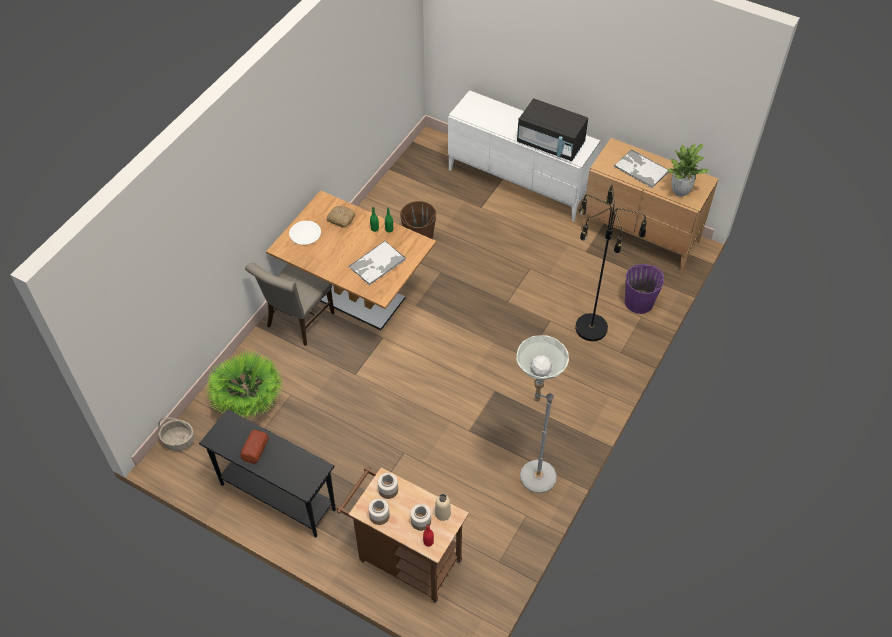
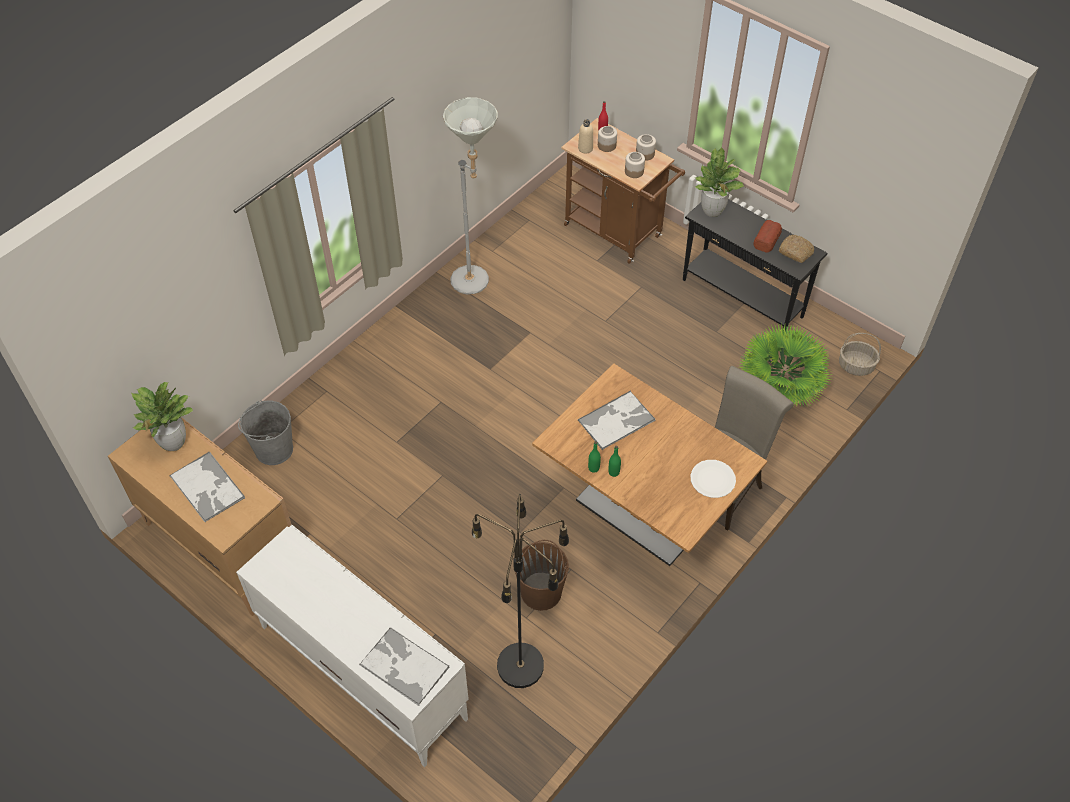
camera: 170 degrees left, 0 degrees up
(307, 475) = (712, 211): none -> potted plant
(340, 219) = (661, 495): bread -> bread (796, 252)
(482, 110) = (403, 666): none -> tray
(551, 144) = (316, 576): black microwave -> none
(590, 328) = (350, 425): floor lamp -> floor lamp (521, 666)
(639, 302) = (273, 449): purple bucket -> grey bucket

